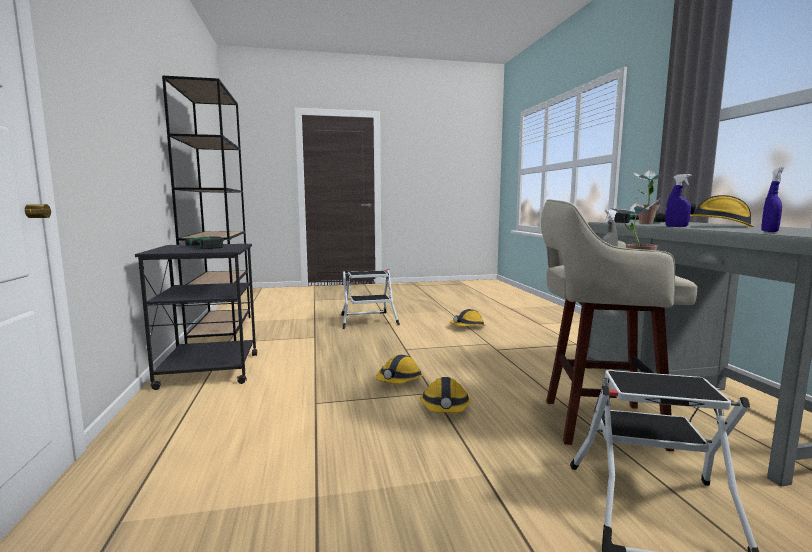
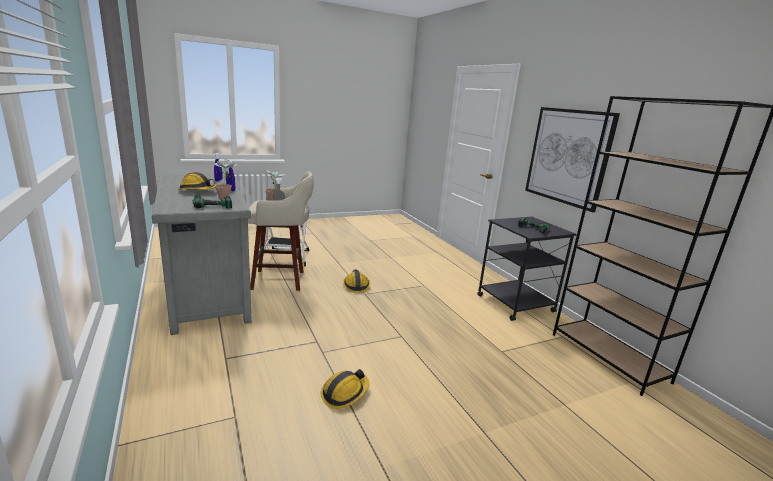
camera: 165 degrees right, 10 degrees up
(128, 141) = (567, 156): none -> picture
(367, 320) = (487, 403): step ladder -> none
(399, 381) = (388, 301): hard hat -> none

